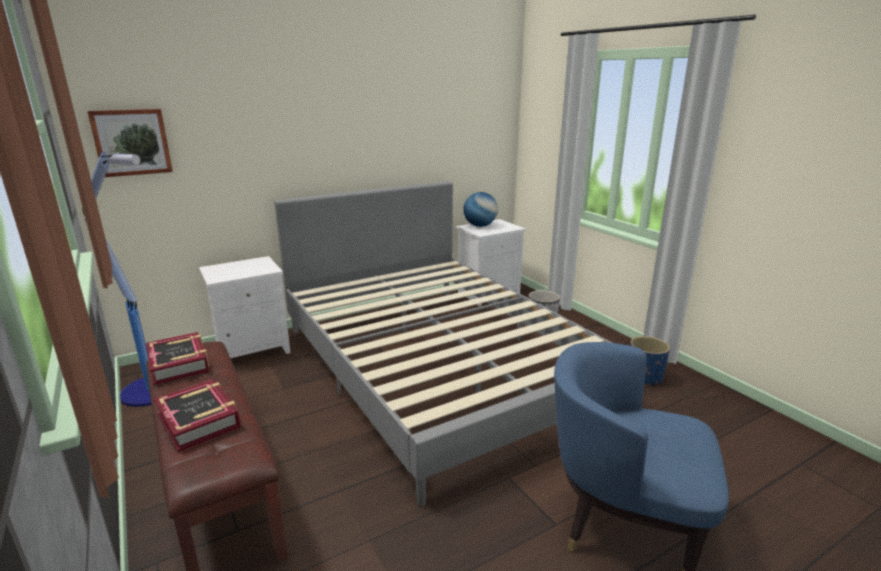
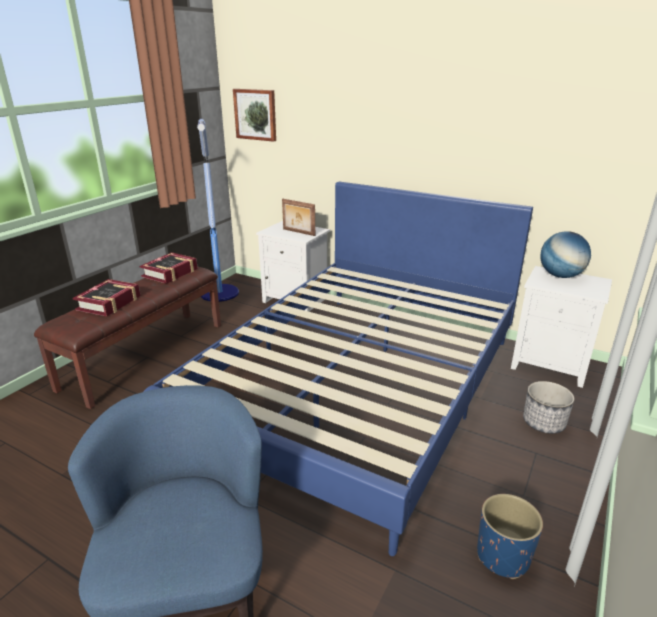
camera: 60 degrees right, 5 degrees up
(250, 268) = (298, 232): none -> picture frame
(438, 366) = (359, 386): grey bed -> blue bed

